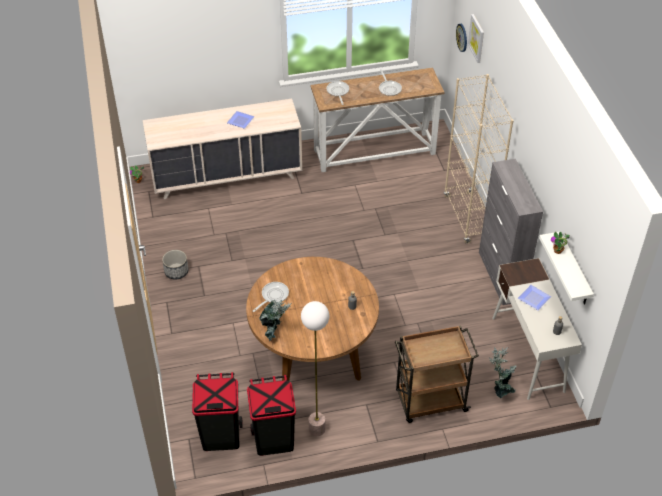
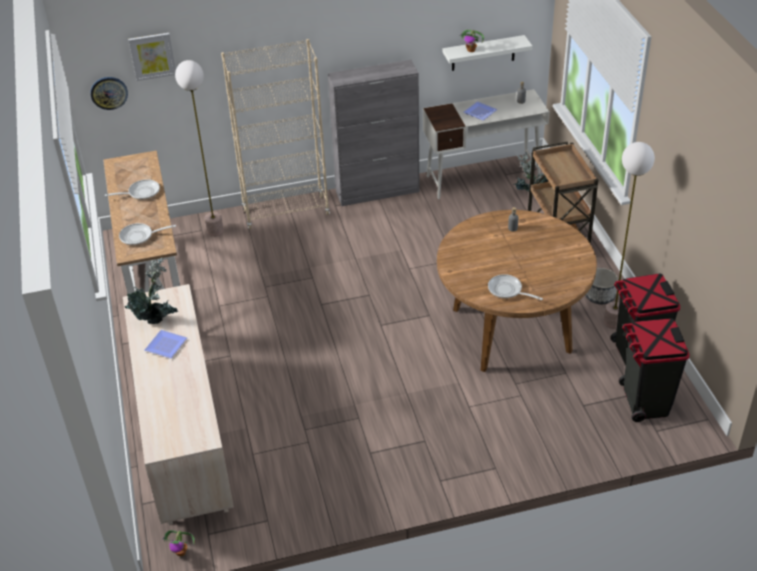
camera: 90 degrees left, 5 degrees down
(176, 272) = (382, 476): planter -> planter (600, 296)
(274, 331) = (562, 286): potted plant -> potted plant (155, 318)
(443, 178) = (215, 231): none -> floor lamp

